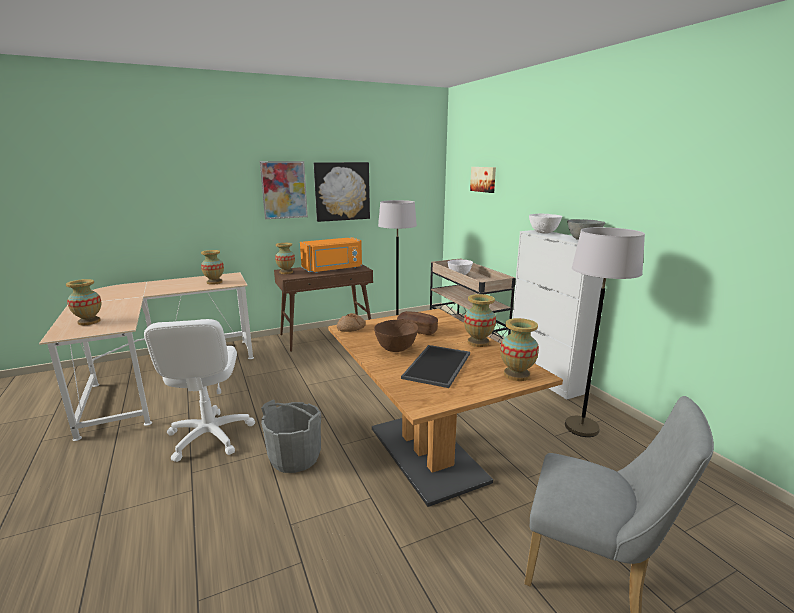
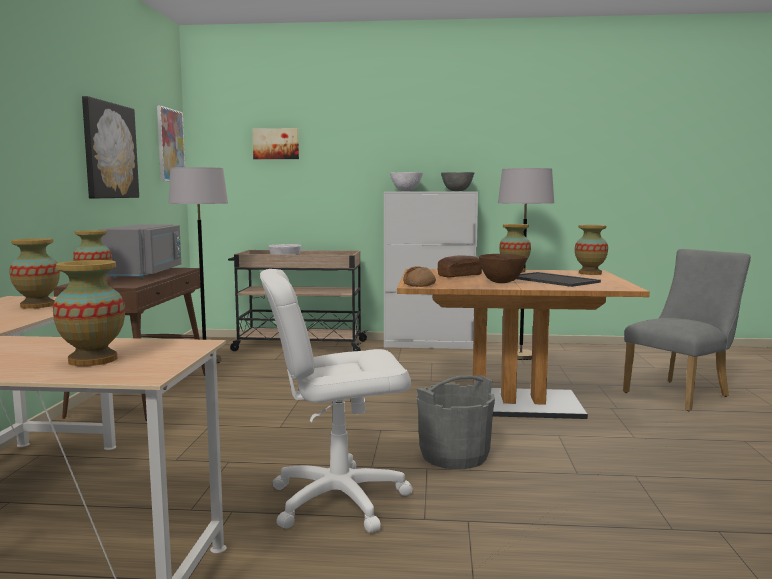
camera: 60 degrees left, 10 degrees down
(209, 436) = (338, 500): white office chair -> white office chair turned 150 degrees clockwise
(284, 190) = (52, 137): picture -> picture (170, 145)
(333, 269) = (146, 274): orange microwave -> grey microwave

